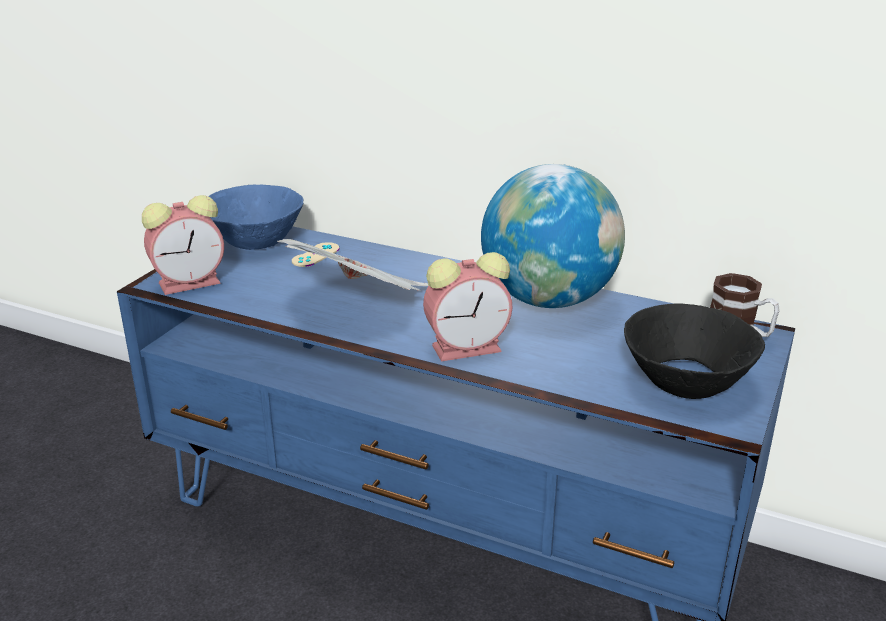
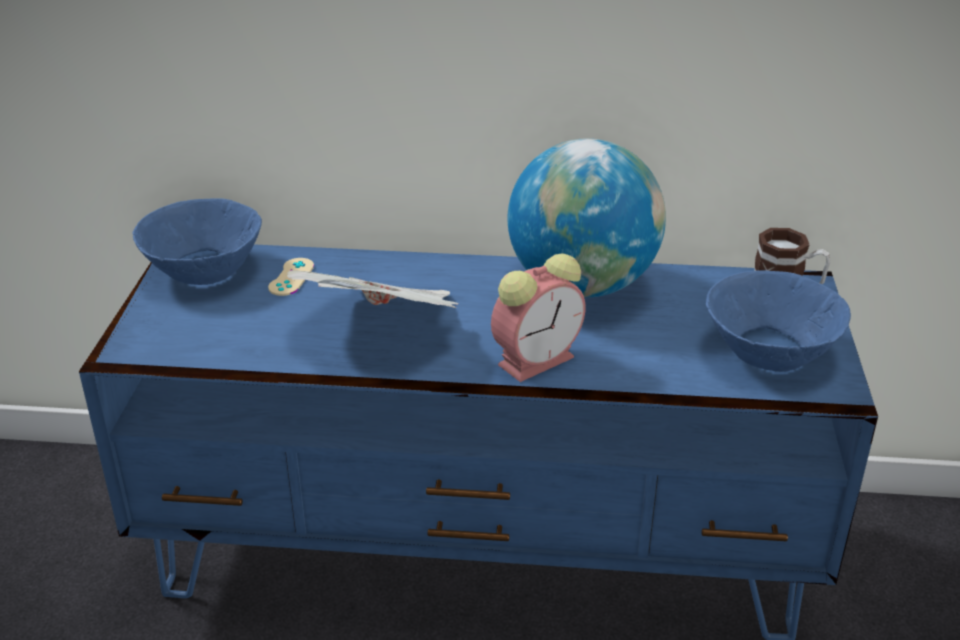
camera: 20 degrees left, 5 degrees up
(192, 282) = (167, 341): alarm clock -> none
(685, 381) = (769, 352): black bowl -> blue bowl

